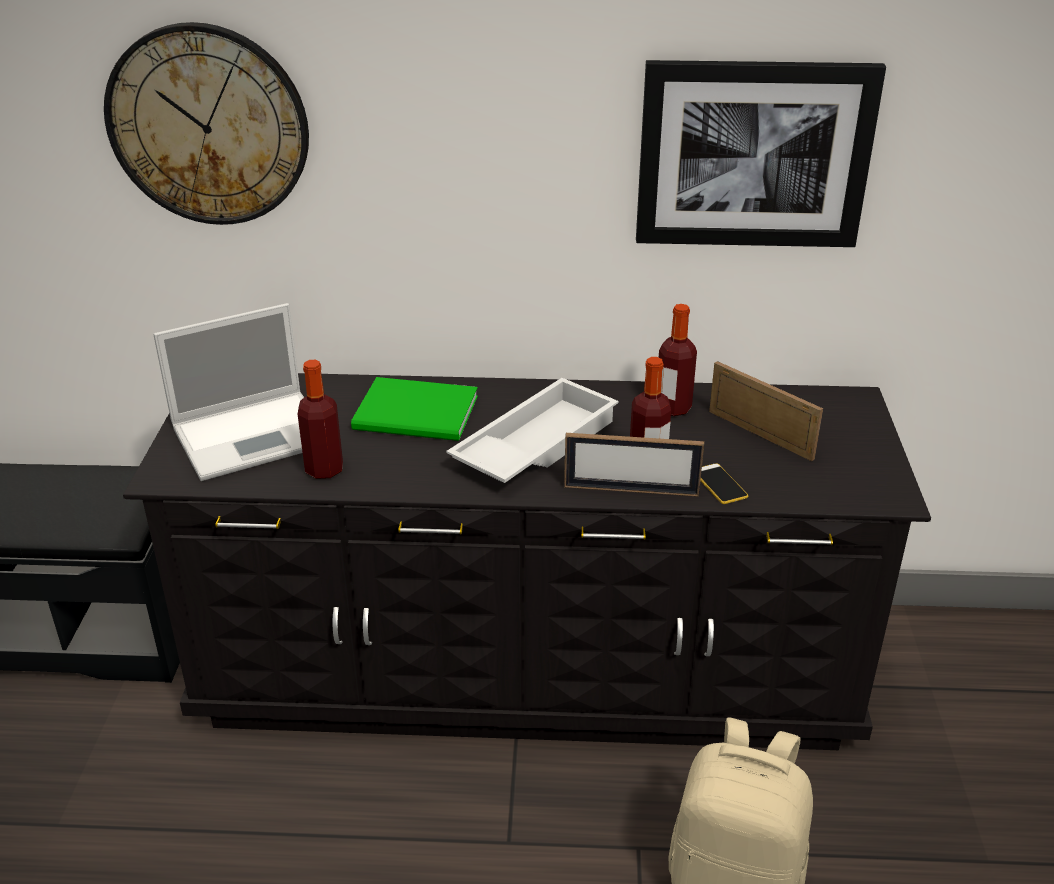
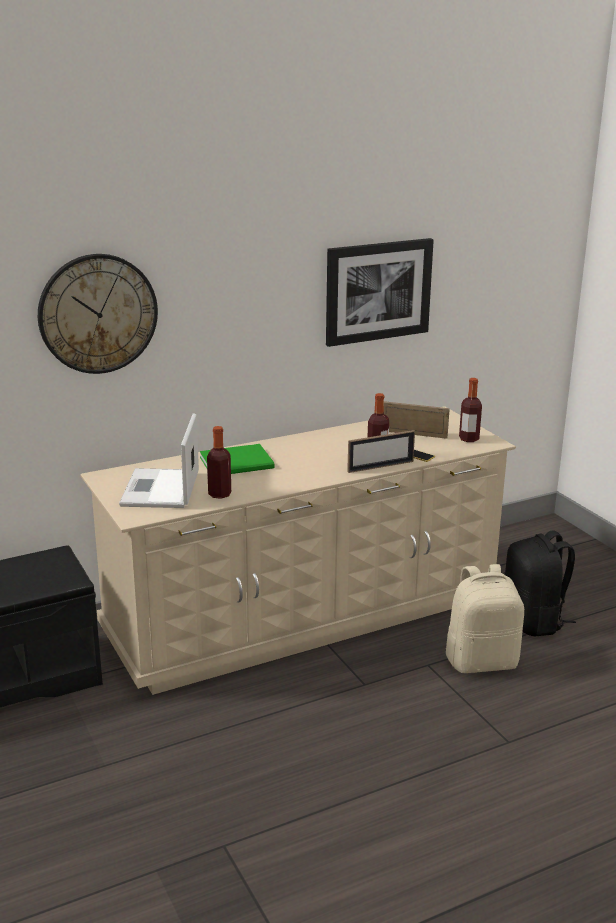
camera: 30 degrees left, 10 degrees down
(255, 434) = (160, 490): laptop -> laptop turned 150 degrees clockwise
(527, 669) = (305, 615): black dresser -> beige dresser
(534, 444) = (313, 461): white tray -> none
(673, 408) = (362, 433): bottle -> bottle (469, 439)
(895, 834) = (534, 621): none -> black backpack

